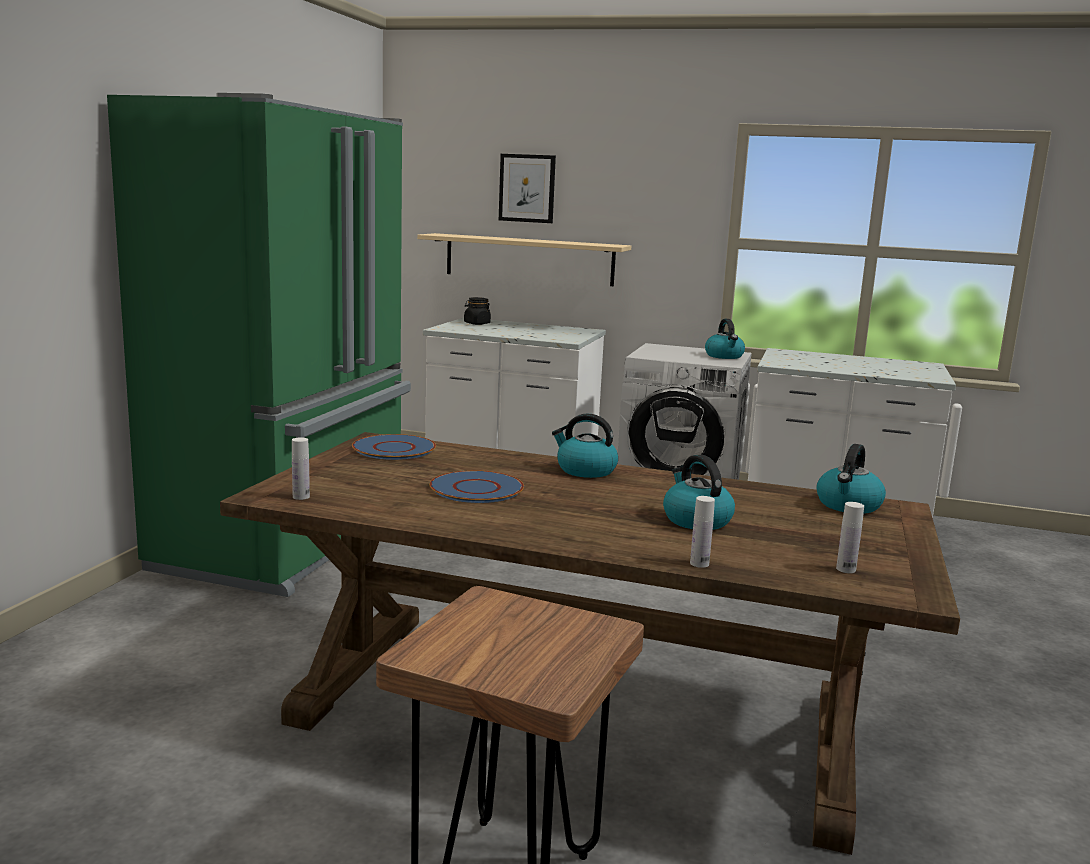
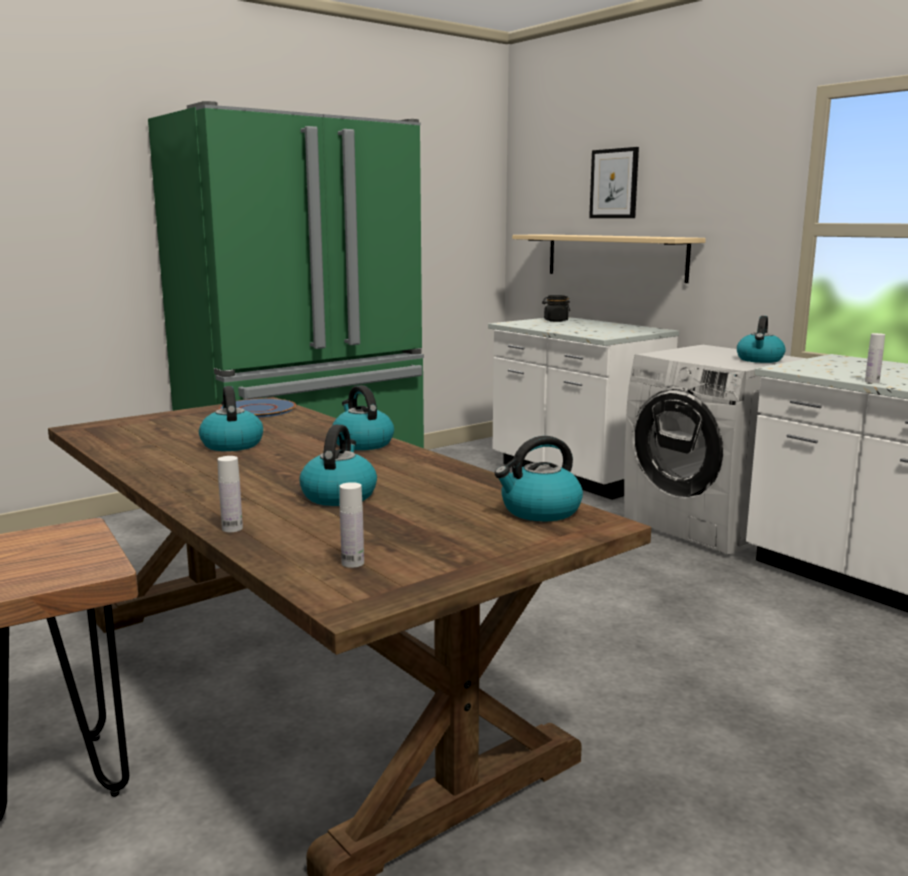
camera: 35 degrees right, 0 degrees up
(301, 497) = (100, 432): white bottle -> white bottle (872, 382)
(476, 489) = (231, 444): blue plate -> kettle

